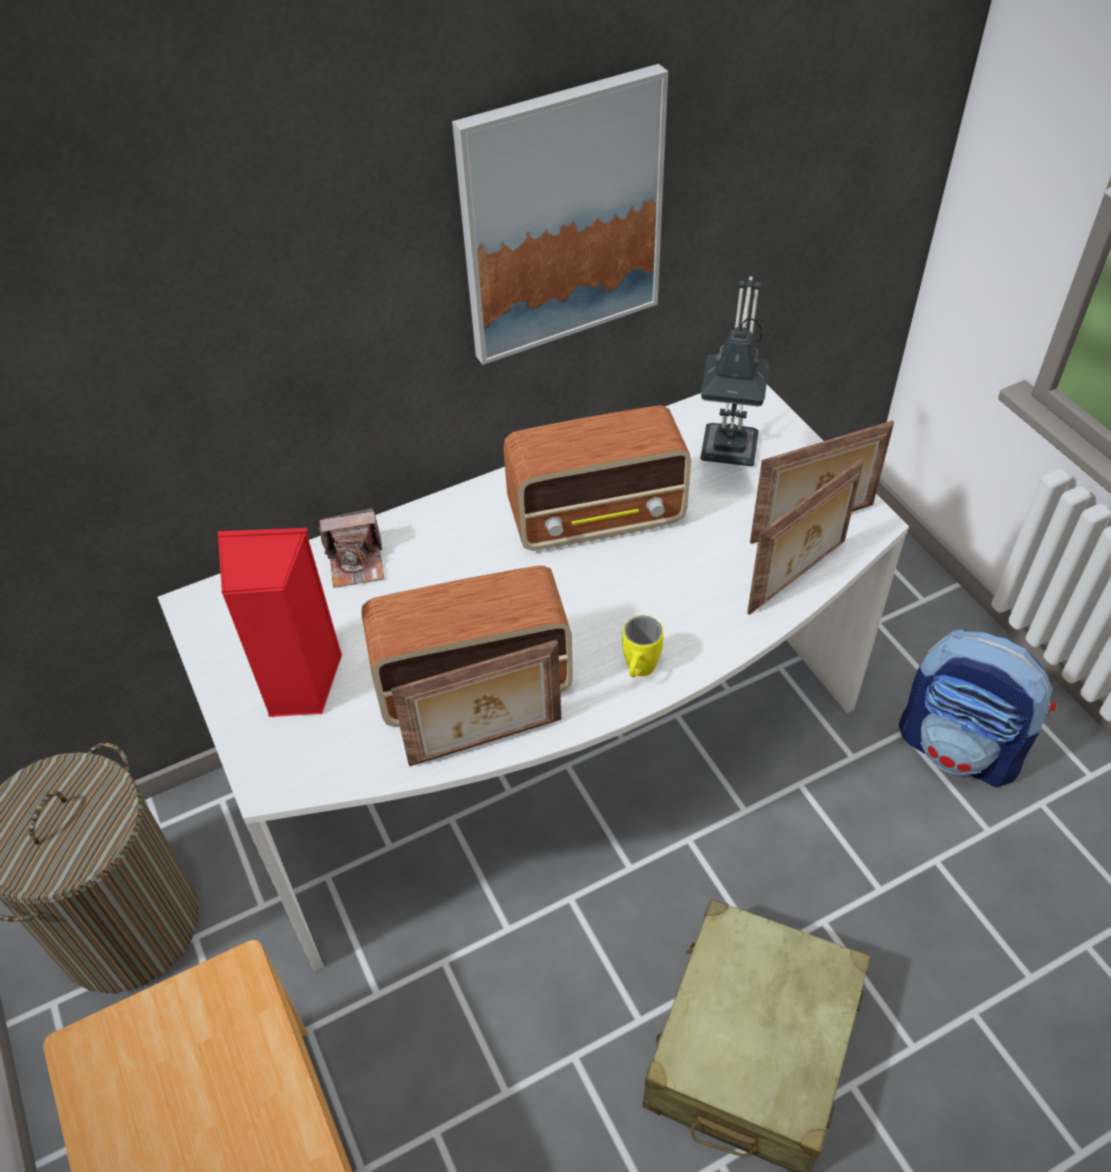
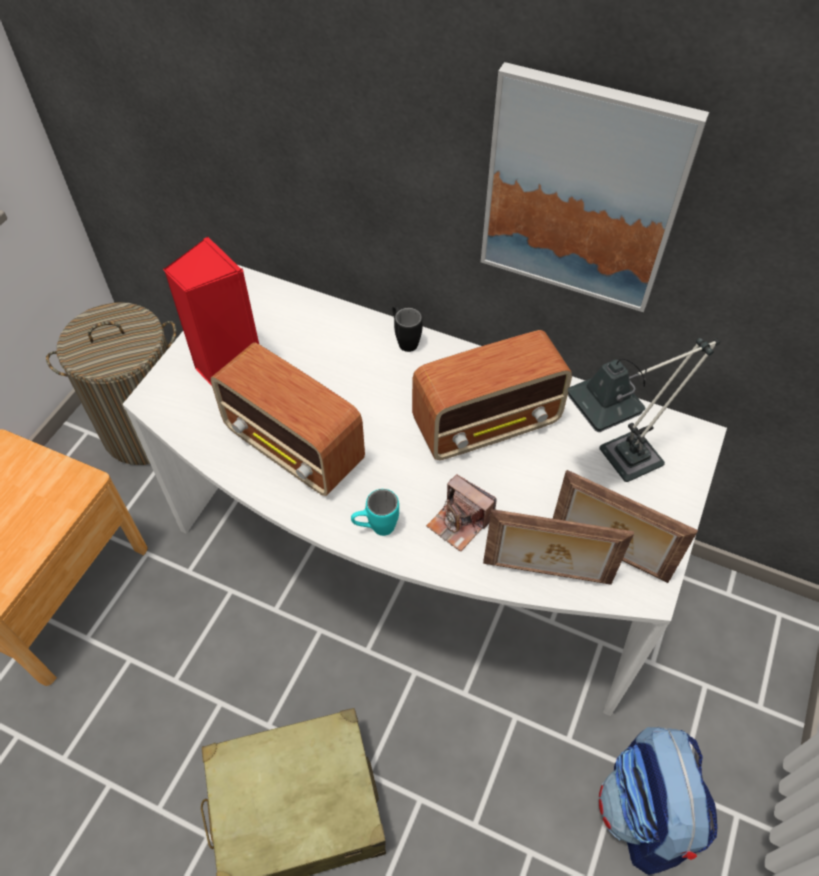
camera: 50 degrees right, 5 degrees up
(356, 563) = (337, 330): camera -> camera (460, 522)
(431, 518) = (404, 340): none -> black mug
(486, 743) = (255, 482): picture frame -> none
(598, 518) = (488, 424): radio -> radio turned 60 degrees counterclockwise
(638, 673) = (375, 528): yellow mug -> turquoise mug

